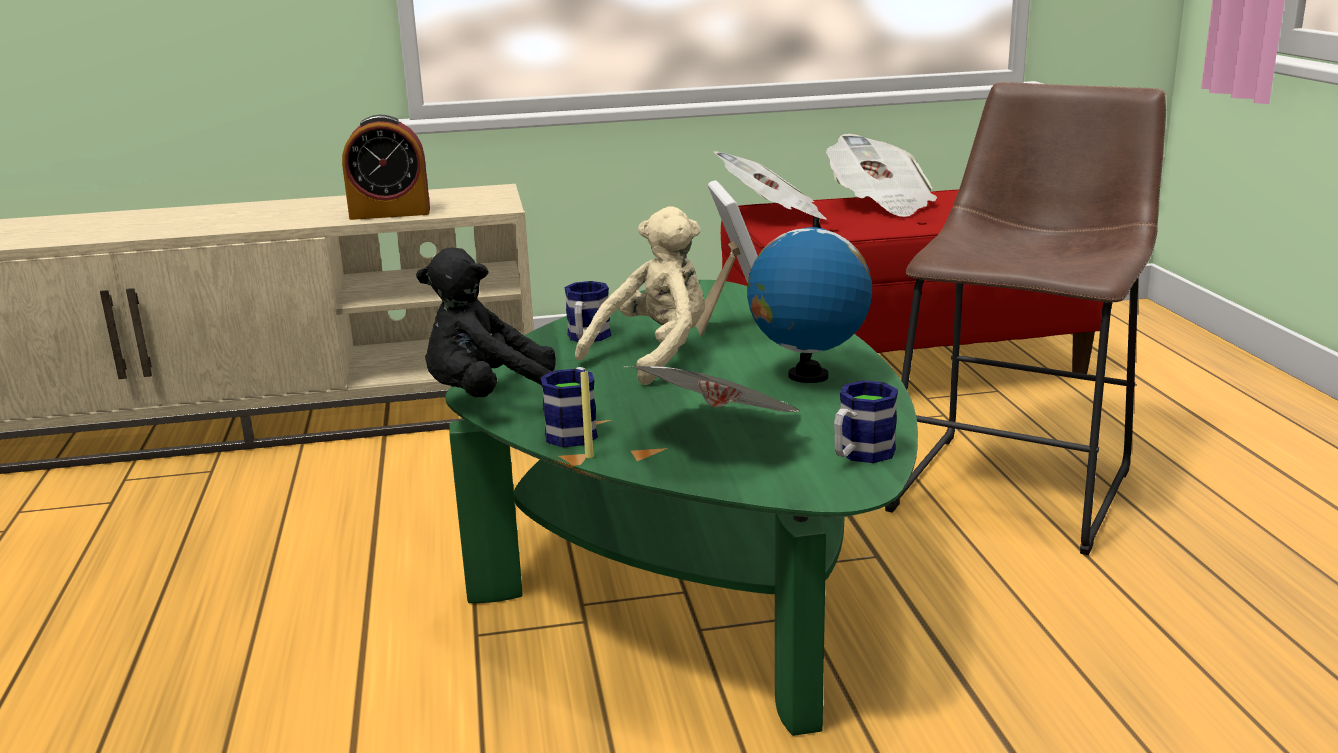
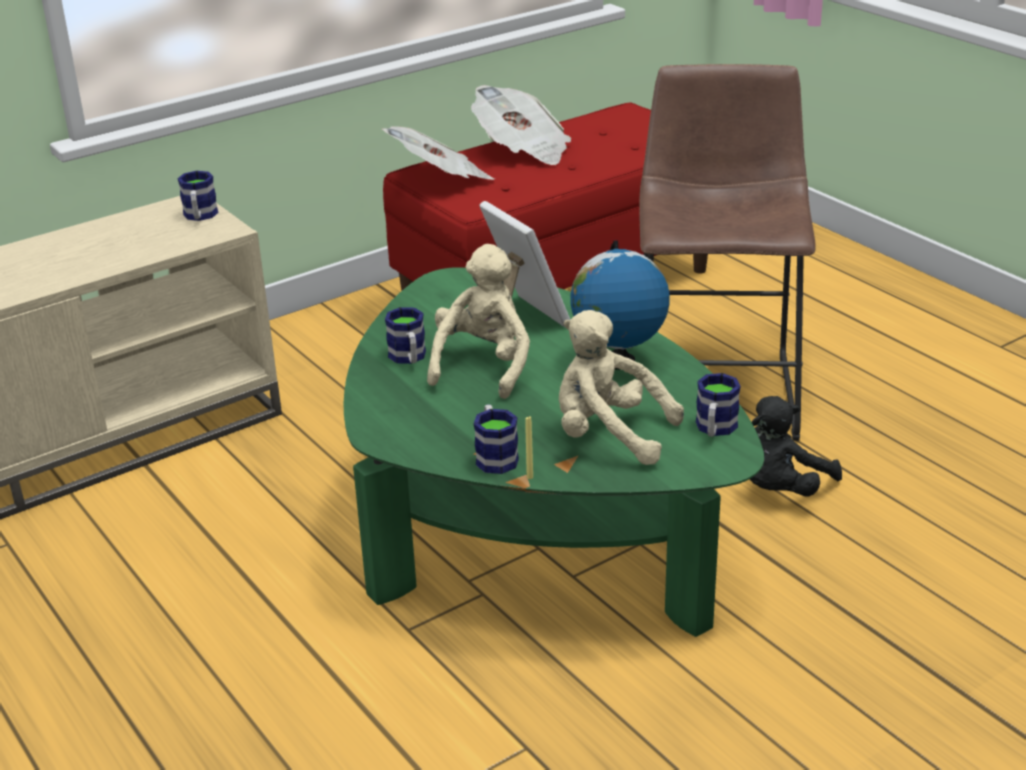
camera: 25 degrees left, 10 degrees up
(390, 213) = (124, 255): alarm clock -> none
(490, 198) = (200, 216): none -> mug
(494, 400) = (400, 441): black plush toy -> black plush toy (781, 489)
(723, 436) = (608, 435): newspaper -> beige plush toy

